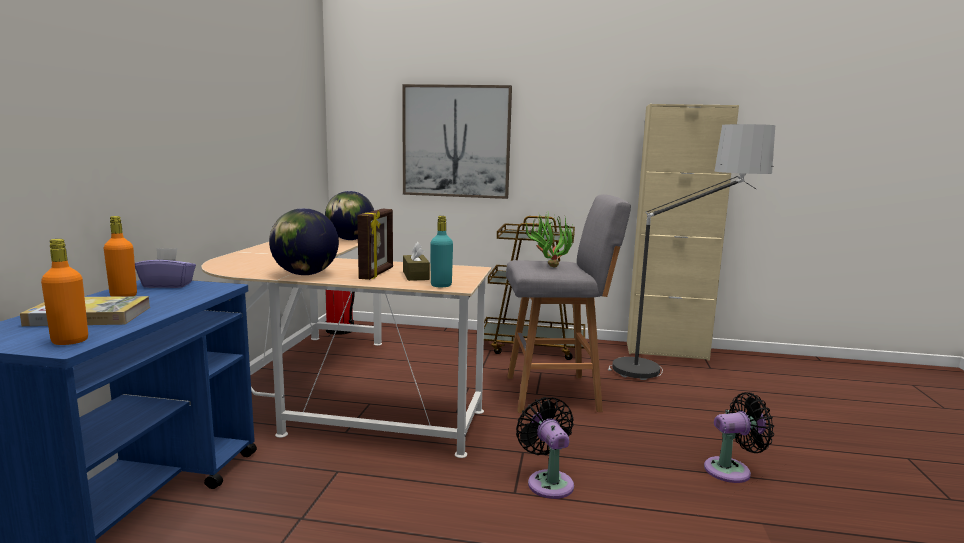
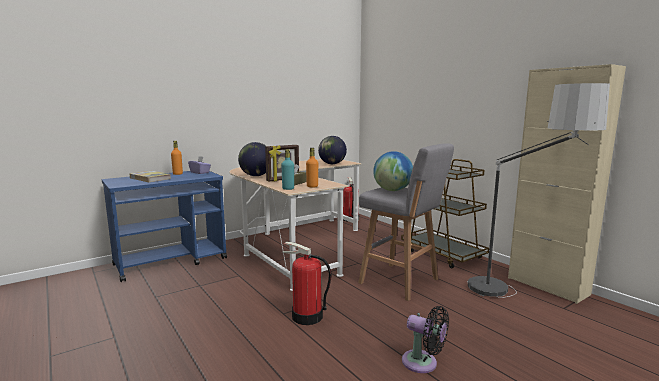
camera: 45 degrees right, 0 degrees up
(70, 341) = (124, 184): orange bottle -> orange bottle (312, 186)
(456, 141) = (419, 105): picture -> none
(548, 266) = (392, 190): potted plant -> globe
(548, 482) = (306, 317): black fan -> fire extinguisher

